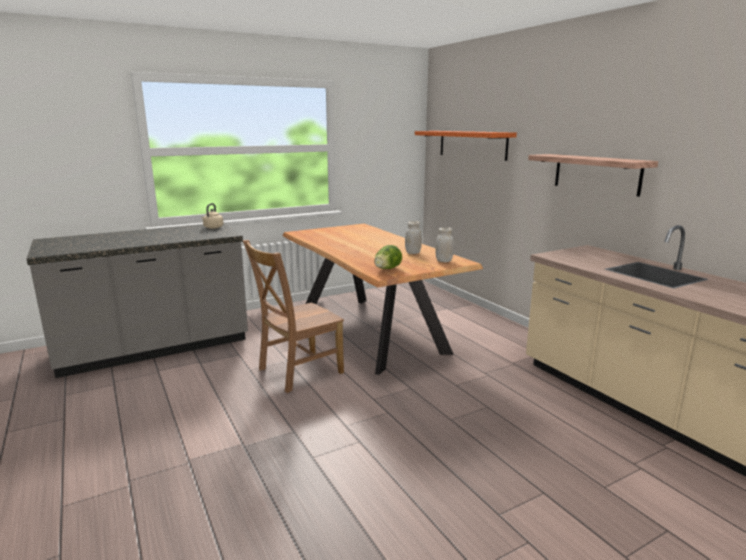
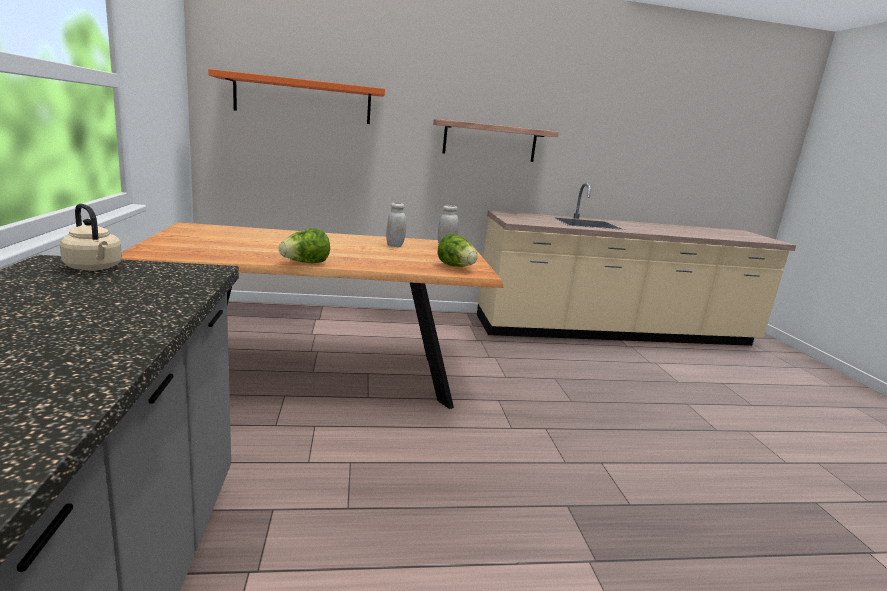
camera: 70 degrees left, 0 degrees up
(297, 372) = (398, 462): brown chair -> none
(328, 248) = (305, 263): none -> lettuce

